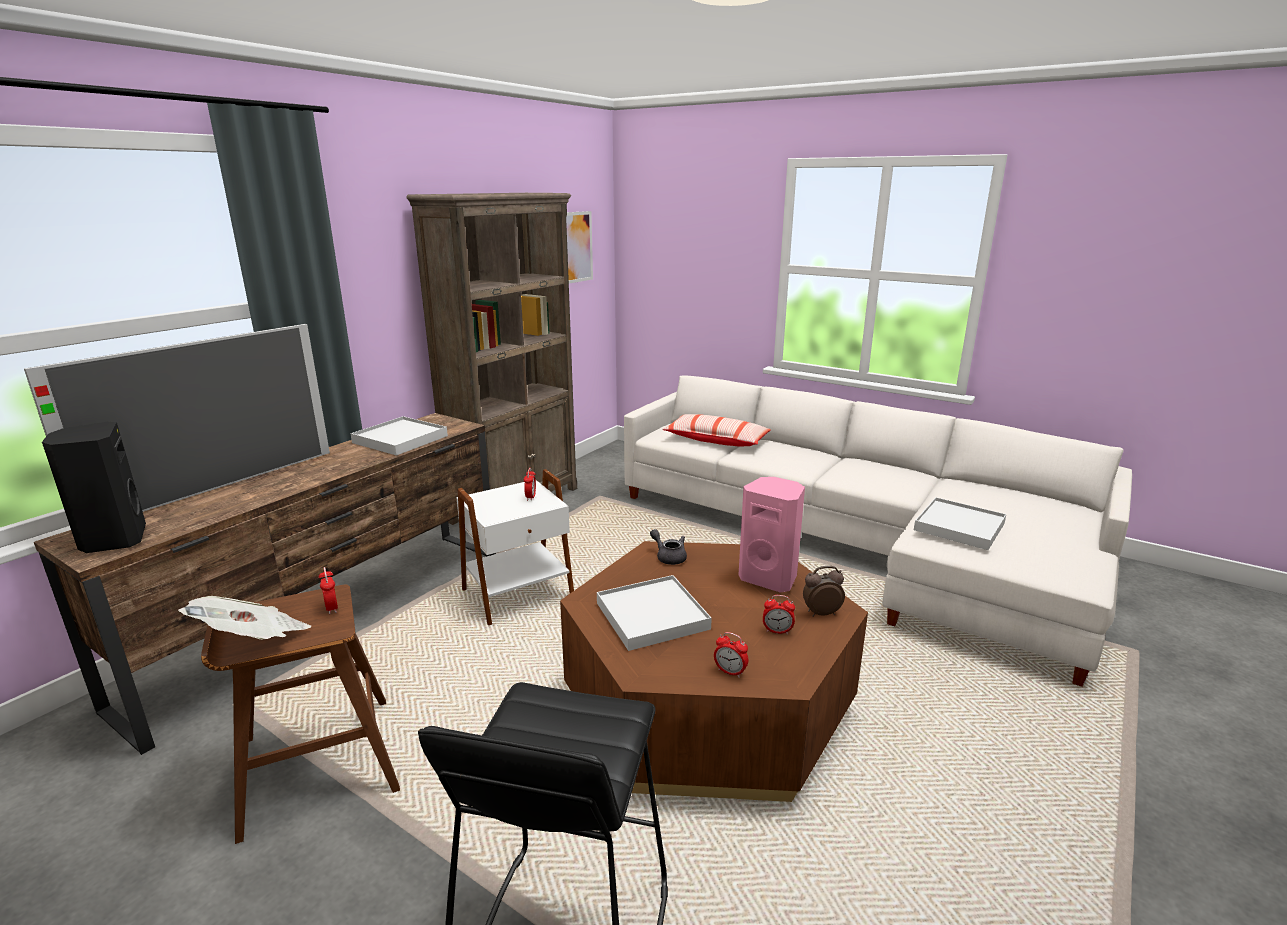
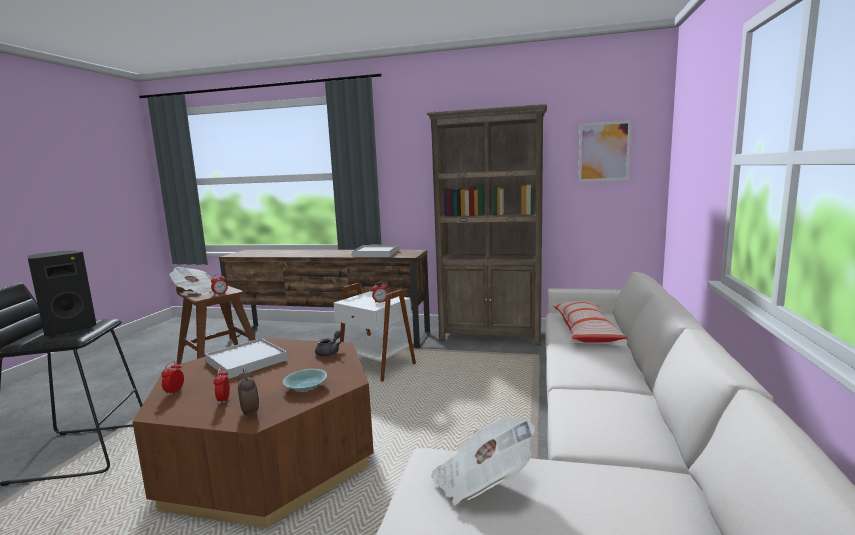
camera: 70 degrees right, 10 degrees down
(113, 540) = (244, 253): black speaker -> black speaker (69, 329)
(219, 487) = (299, 250): television -> none
(769, 578) = (306, 387): pink speaker -> turquoise bowl
(959, 527) = (482, 481): white tray -> newspaper

